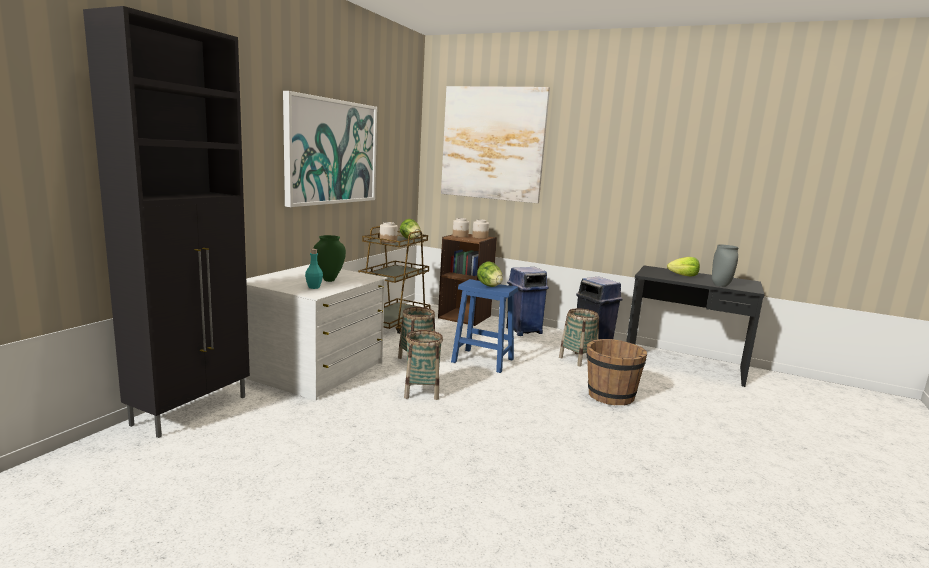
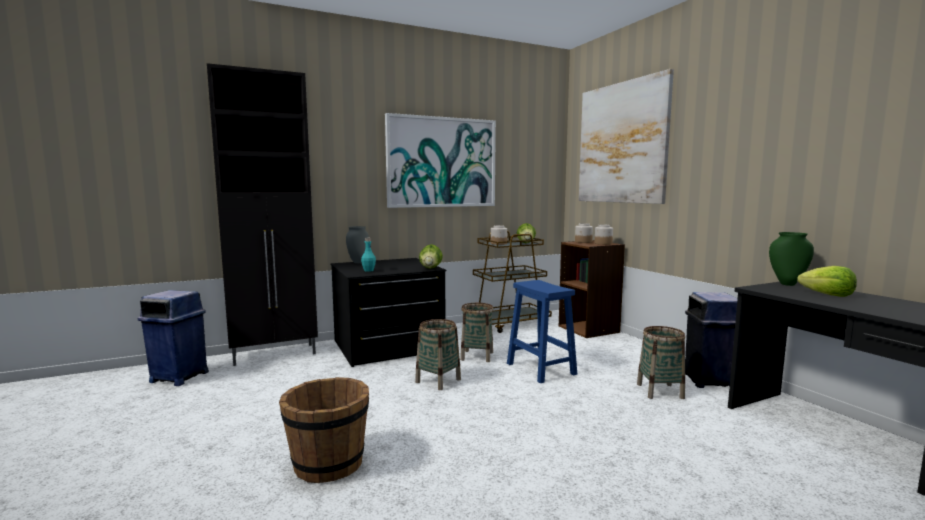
camera: 40 degrees right, 5 degrees down
(315, 370) = (388, 346): white dresser -> black dresser
(329, 280) = (394, 267): green vase -> green vase (787, 284)
(489, 286) = (543, 286): lettuce -> lettuce (430, 268)
(523, 330) = (636, 351): blue trash can -> blue trash can (179, 377)
(610, 396) = (637, 438): brown bucket -> brown bucket (328, 463)
(721, 285) = (872, 311): grey vase -> grey vase (358, 262)

